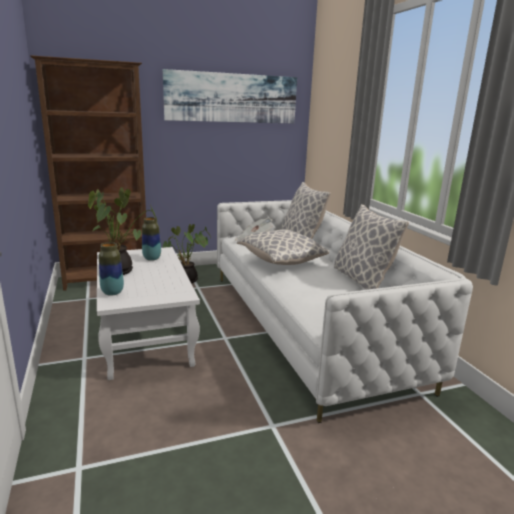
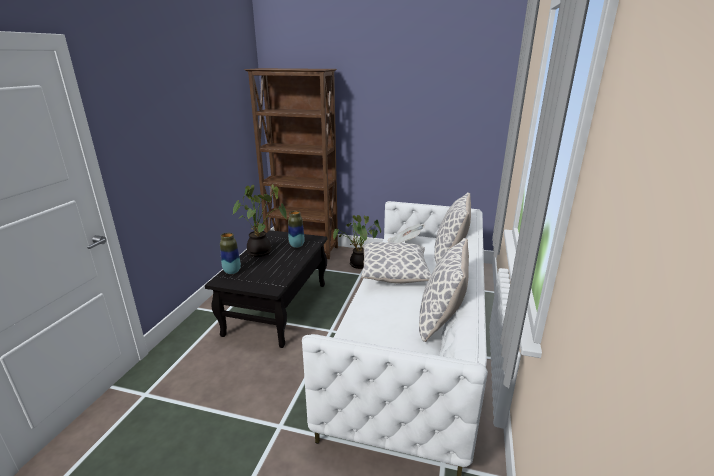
camera: 35 degrees right, 5 degrees up
(145, 336) = (277, 308): white coffee table -> black coffee table
(232, 98) = (425, 95): picture -> none

